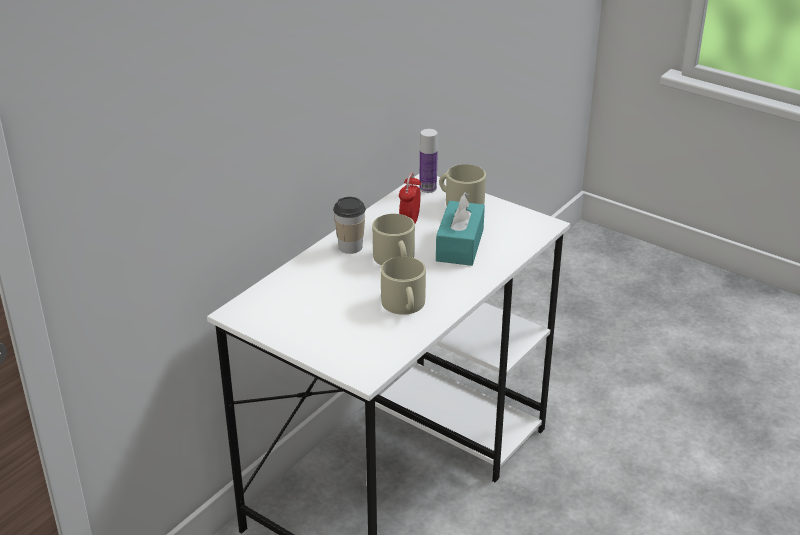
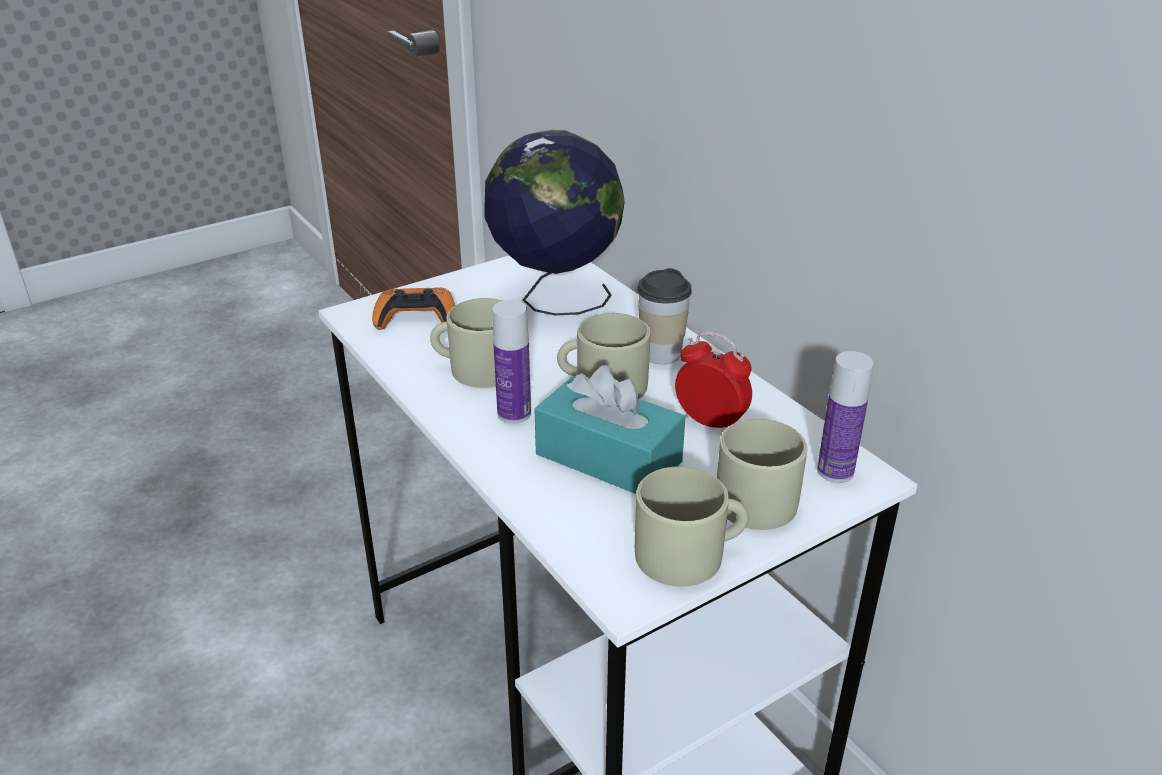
camera: 110 degrees right, 0 degrees up
(301, 297) = (555, 298): none -> globe
(357, 346) = (416, 318): none -> orange game controller
(441, 280) = (514, 413): none -> bottle
(511, 214) = (690, 554): none -> beige mug

